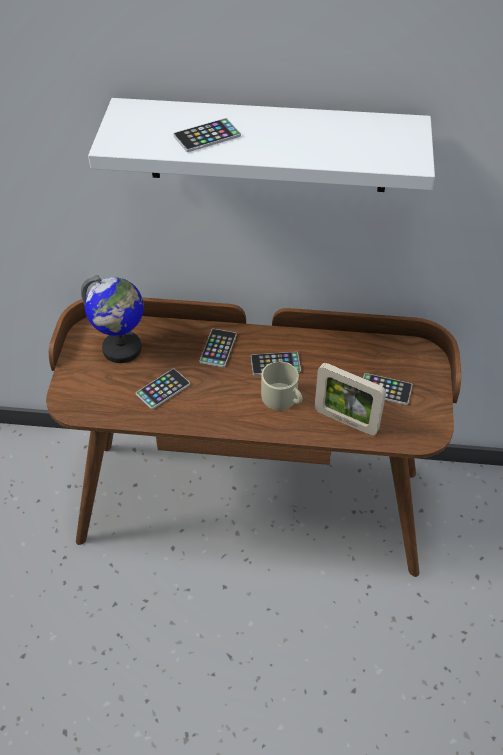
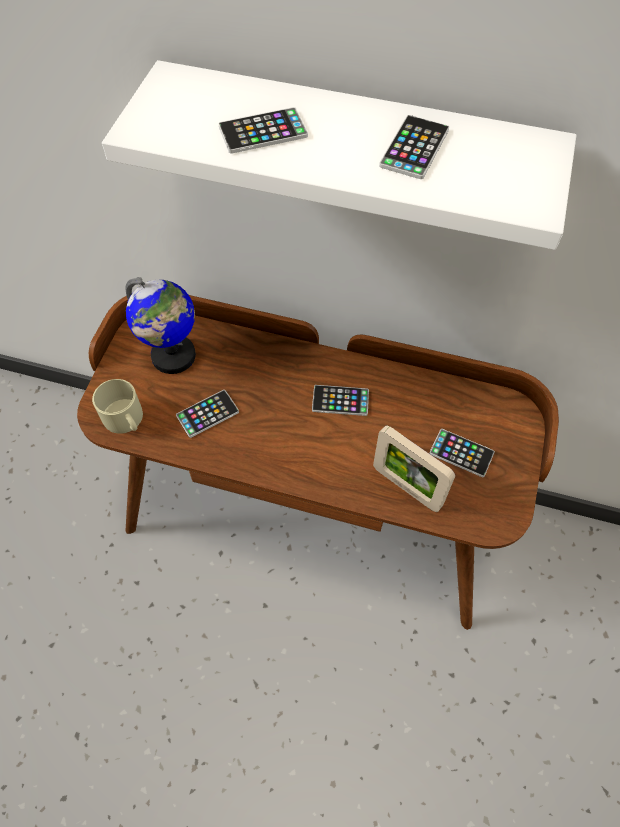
camera: 10 degrees right, 10 degrees up
(218, 348) = (280, 371): phone -> phone (414, 148)
(283, 398) = (340, 447): beige mug -> beige mug (125, 419)

